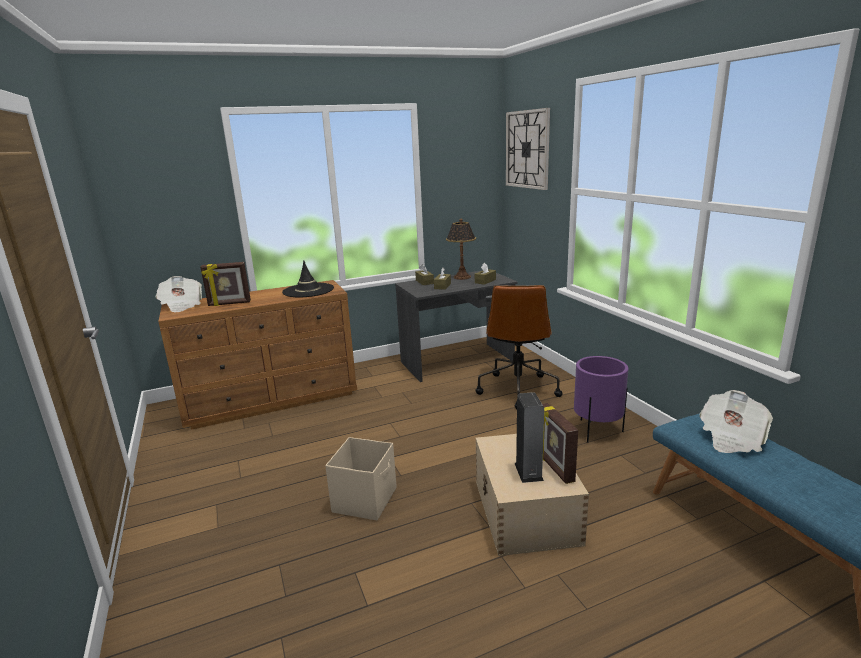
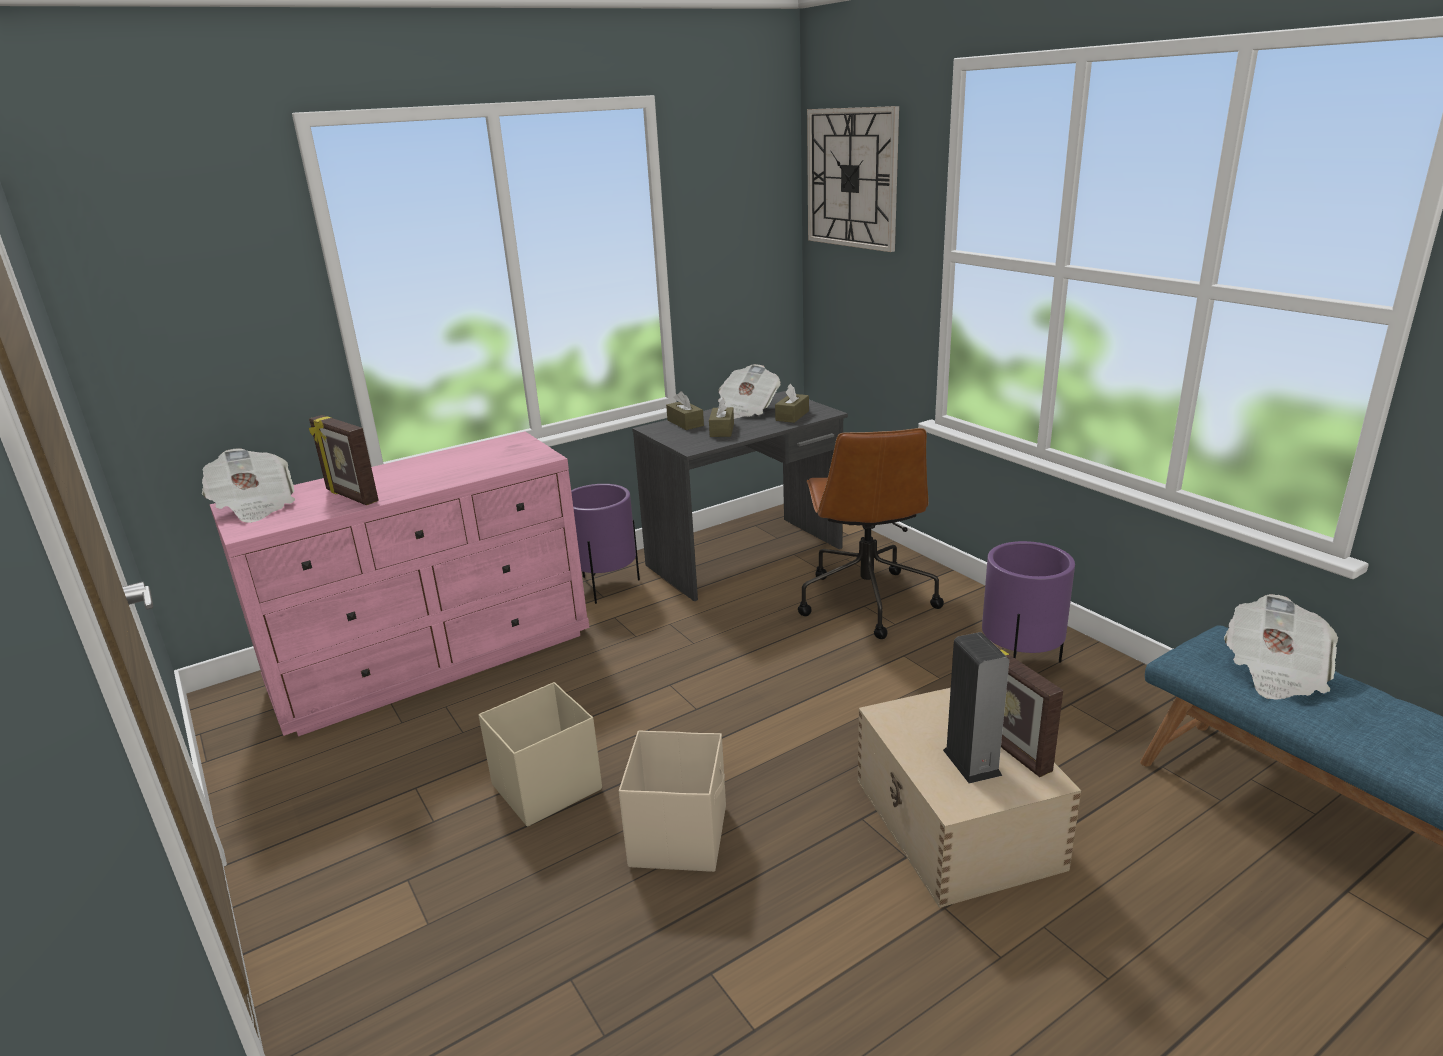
camera: 10 degrees left, 5 degrees up
(229, 304) = (351, 496): picture frame -> picture frame turned 60 degrees clockwise
(273, 399) = (435, 659): brown dresser -> pink dresser
(303, 467) = (545, 788): none -> beige storage box
(308, 290) = (490, 458): black hat -> none
(375, 371) = (606, 586): none -> purple planter
(462, 277) = (747, 409): table lamp -> newspaper

